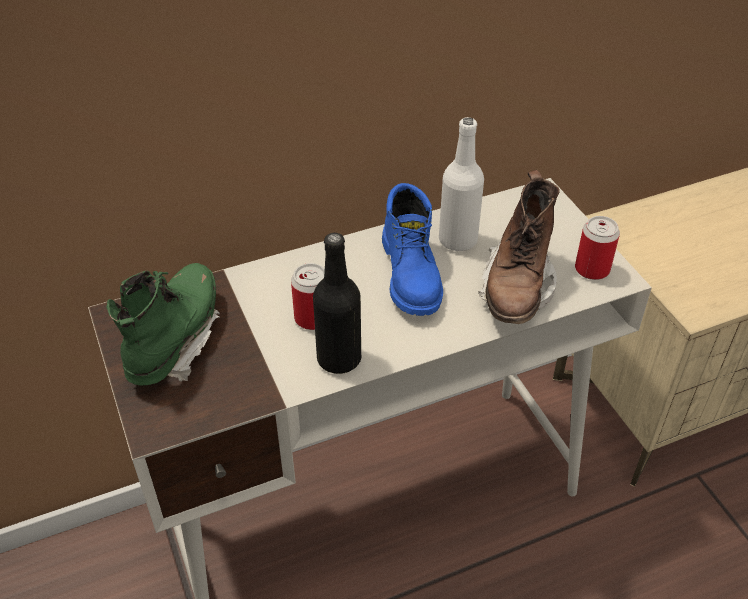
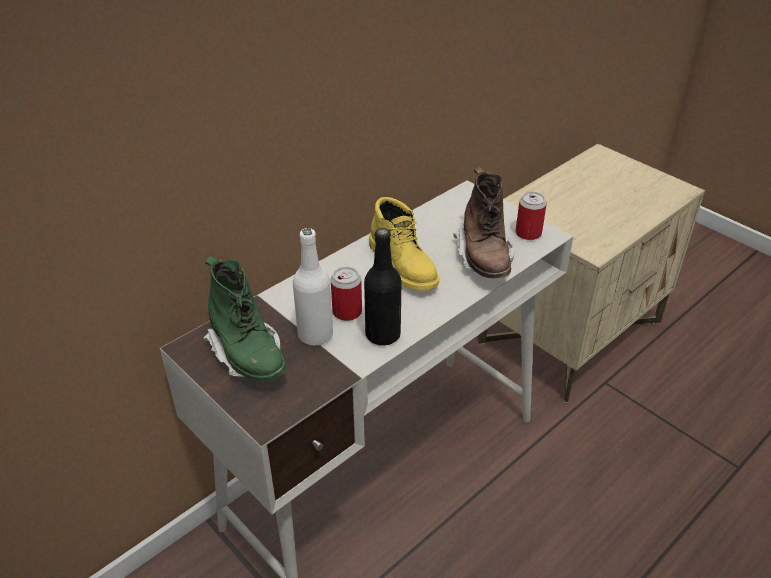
camera: 20 degrees left, 5 degrees down
(175, 341) = (248, 354): green boot -> green boot turned 150 degrees clockwise
(412, 275) = (404, 265): blue boot -> yellow boot
(458, 240) = (425, 235): white bottle -> white bottle (315, 335)

